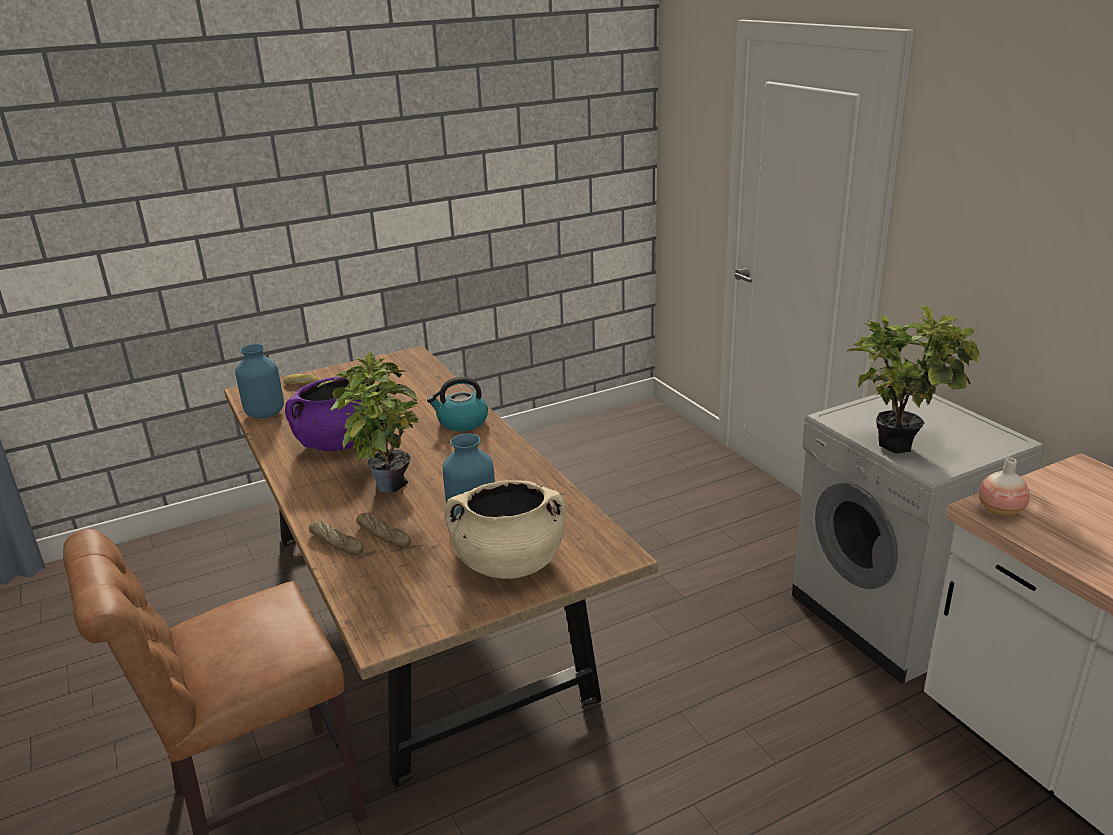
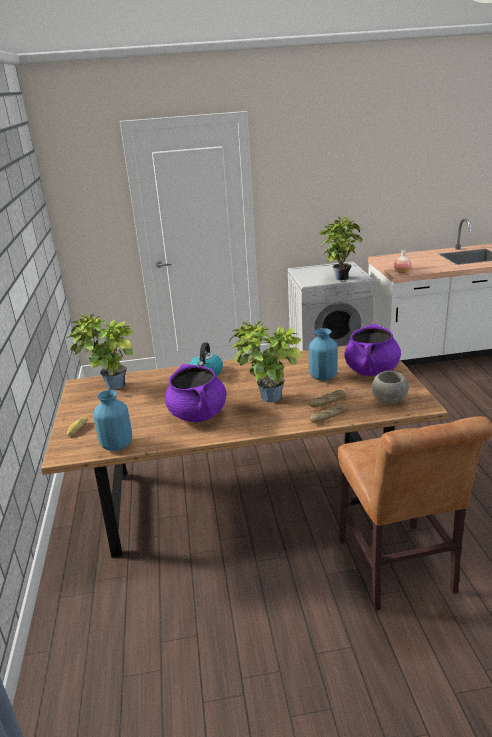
camera: 70 degrees left, 0 degrees up
(398, 596) = (389, 400): none -> grey bowl
(405, 374) = (110, 387): none -> potted plant
(509, 564) = (371, 371): beige cooking pot -> purple cooking pot

